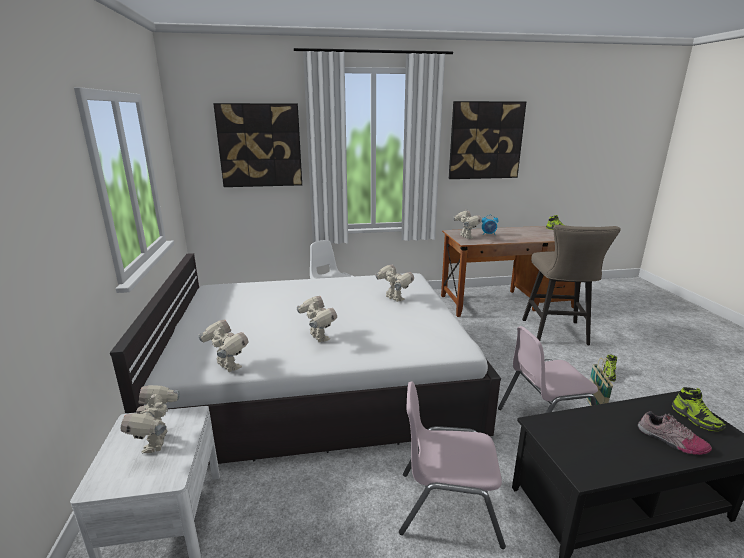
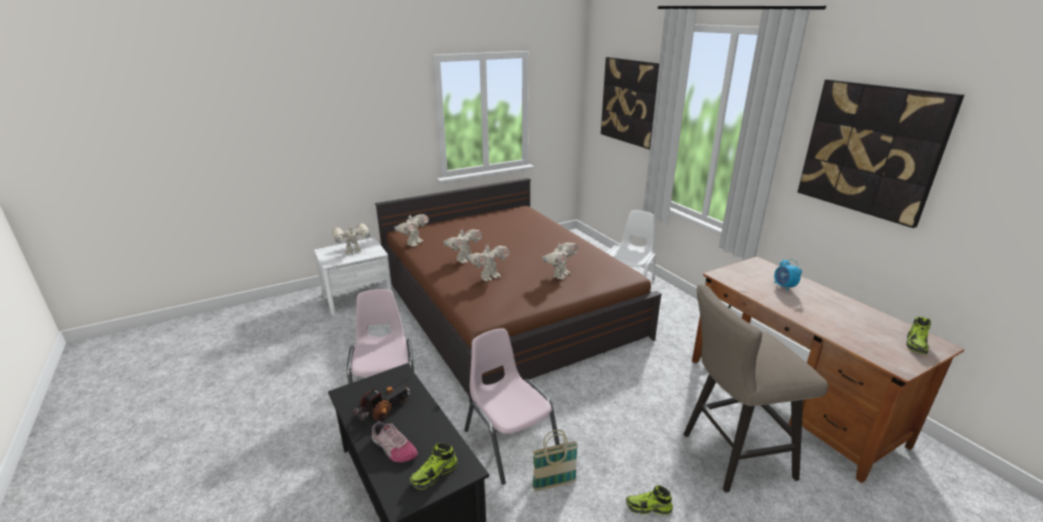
camera: 70 degrees right, 5 degrees up
(319, 378) = (506, 306): white bed -> brown bed
(465, 237) = (743, 273): toy robot -> toy robot (489, 277)
(607, 442) = (384, 408): none -> toy truck
(671, 441) = (393, 448): shoe -> shoe turned 75 degrees counterclockwise

